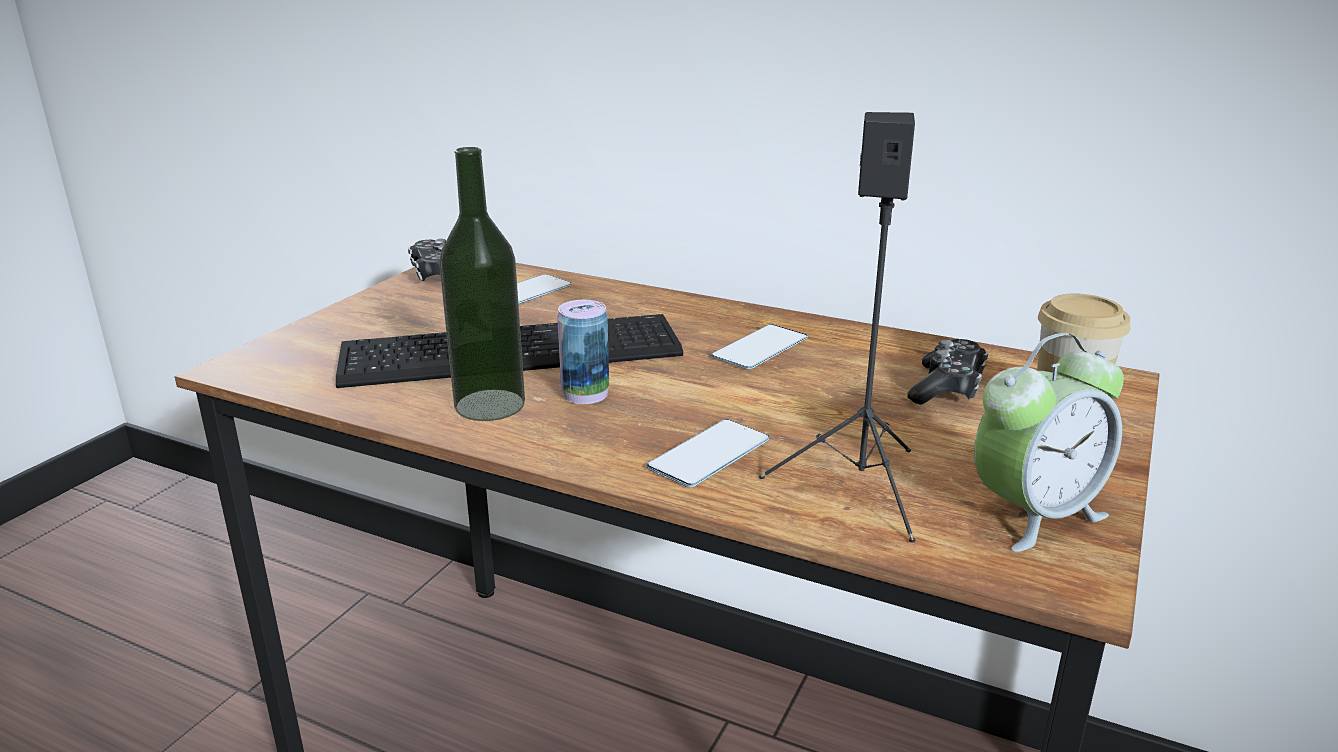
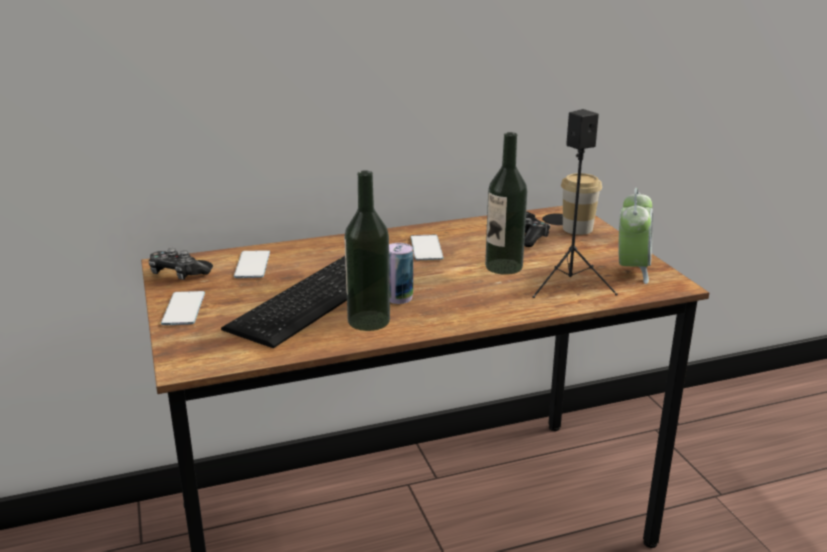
camera: 45 degrees left, 0 degrees up
(709, 454) = (498, 298): phone -> phone (183, 308)
(814, 415) = (503, 266): none -> bottle

